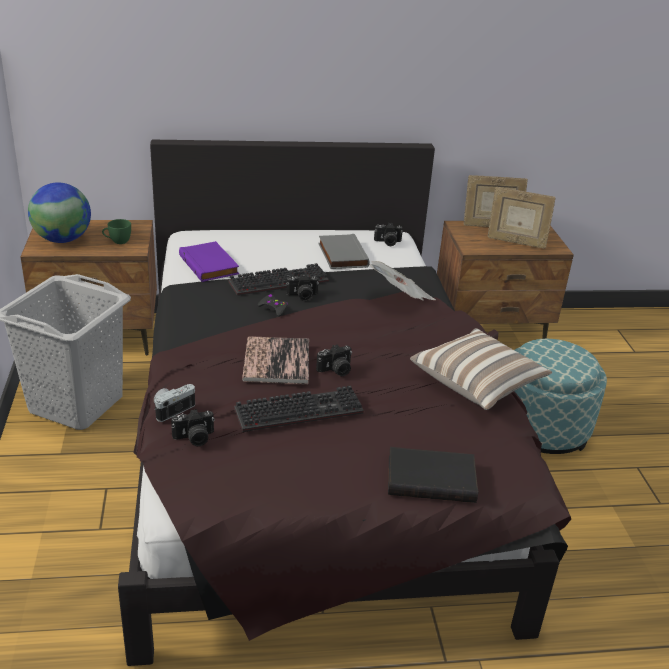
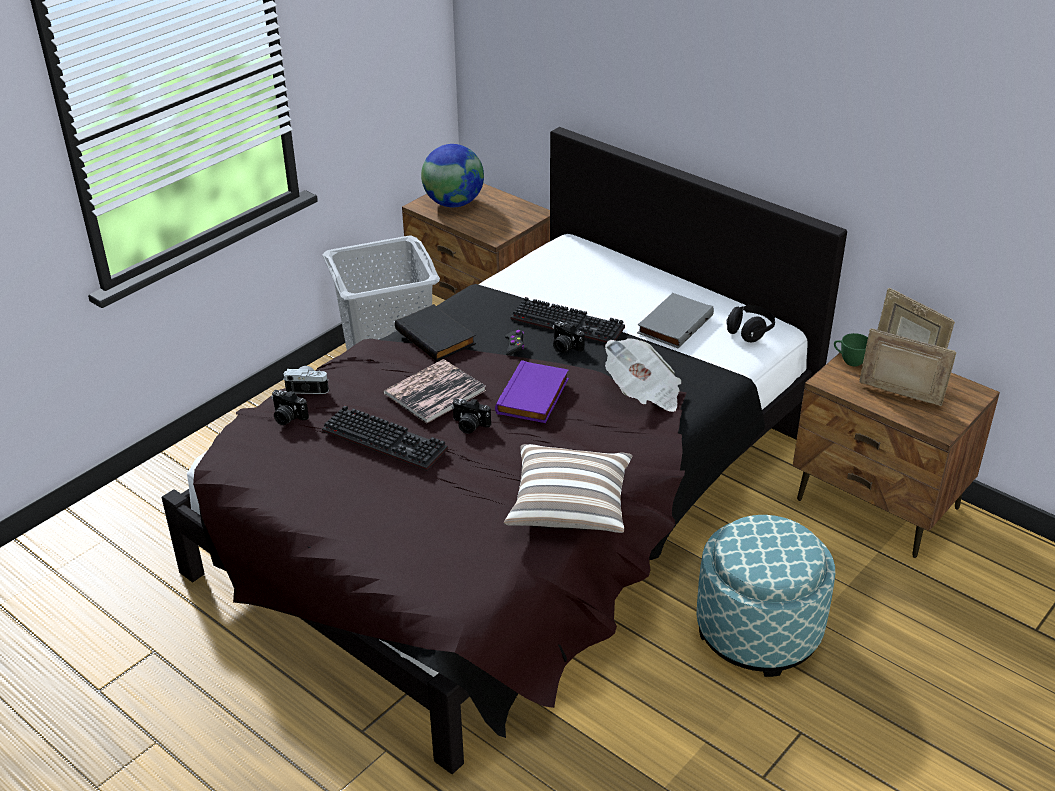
camera: 50 degrees right, 5 degrees up
(117, 241) = (493, 223): green cup -> green cup (849, 360)
(210, 265) = (536, 280): purple book -> purple book (534, 397)
(387, 242) = (749, 332): camera -> black headphones
(431, 478) = (392, 549): black book -> black book (437, 336)
(515, 242) = (899, 398): picture frame -> picture frame turned 135 degrees clockwise

